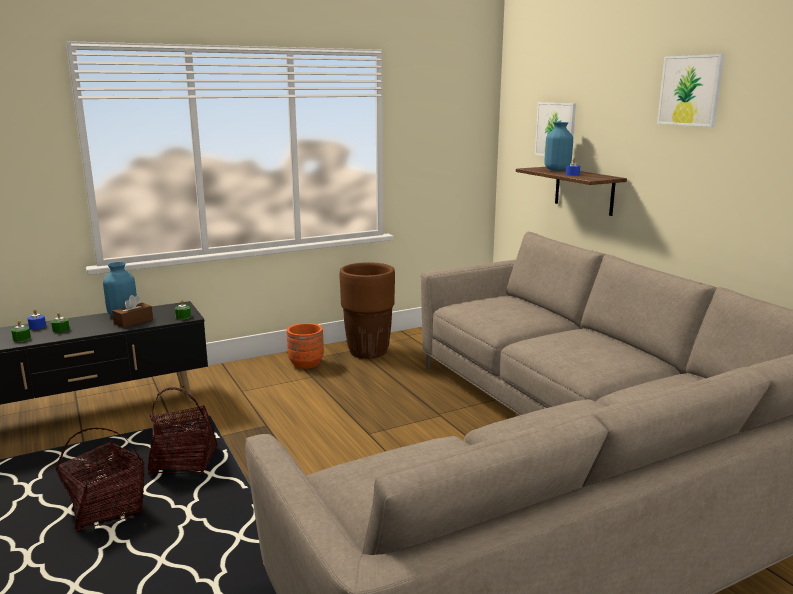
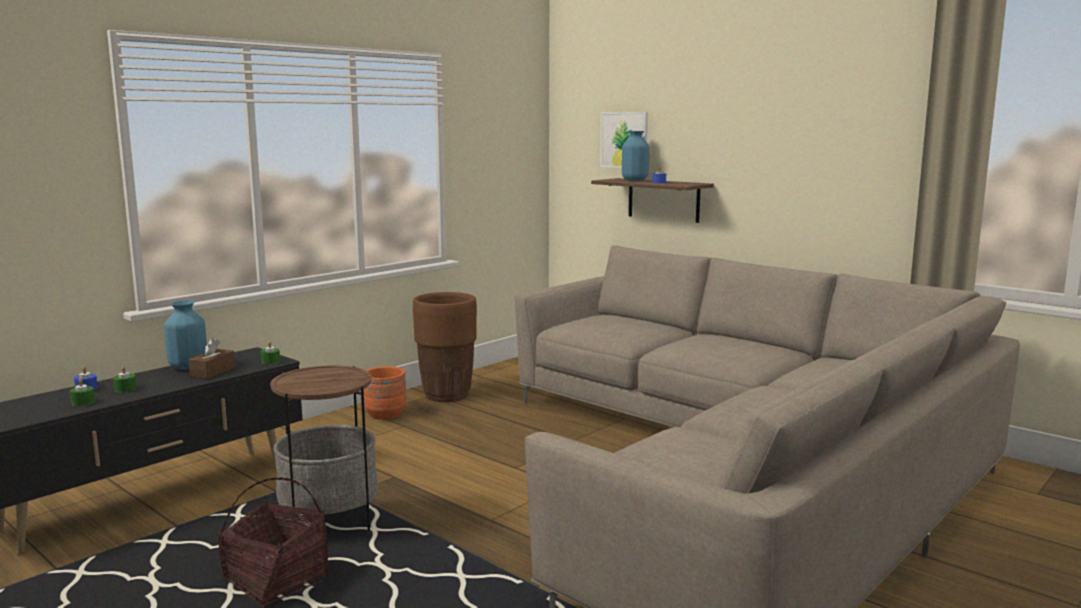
camera: 20 degrees left, 5 degrees down
(184, 462) = (330, 524): basket -> side table
(690, 90) = (776, 95): picture -> none

